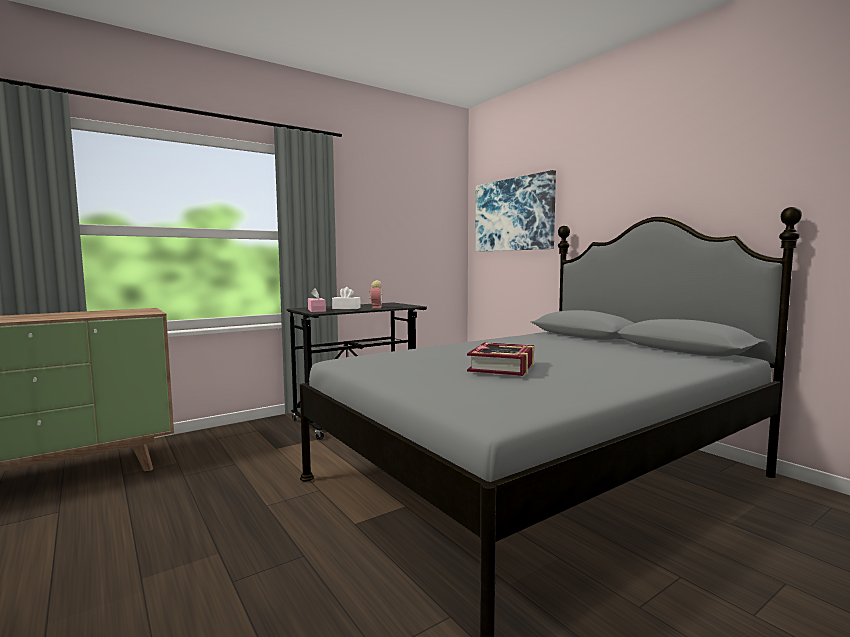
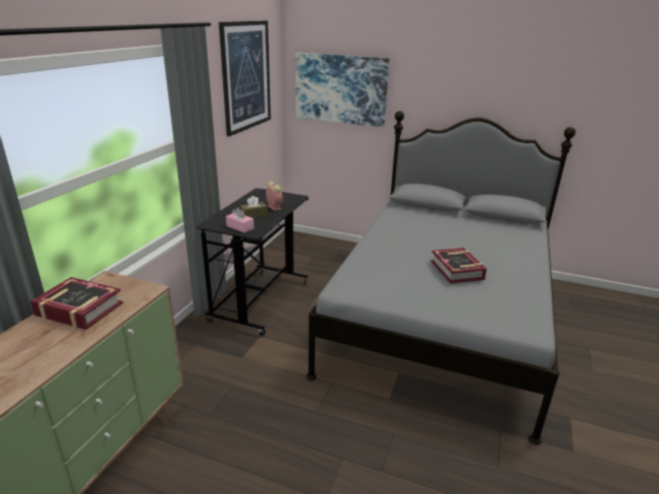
camera: 35 degrees left, 20 degrees up
(87, 313) = (79, 309): none -> book
(346, 308) = (254, 215): white tissue box -> brown tissue box
(406, 199) = (246, 76): none -> picture

